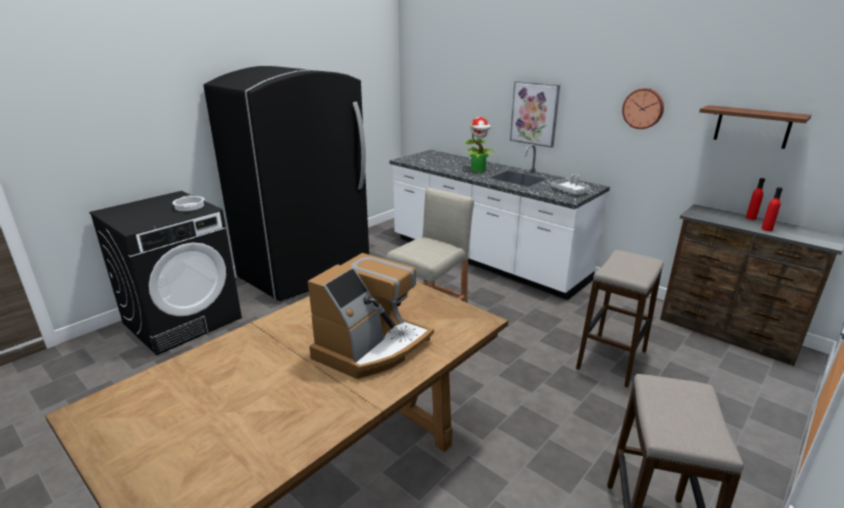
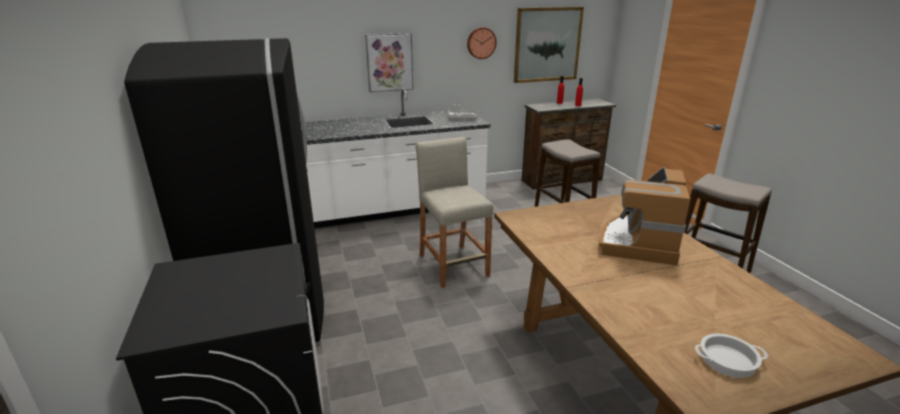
camera: 60 degrees left, 0 degrees up
(189, 206) = (251, 263): cooking pot -> cooking pot (727, 360)
(372, 347) = (638, 243): coffee machine -> coffee machine turned 135 degrees counterclockwise
(478, 170) = (366, 126): potted plant -> none
(752, 127) = (547, 45): brown shelf -> picture

